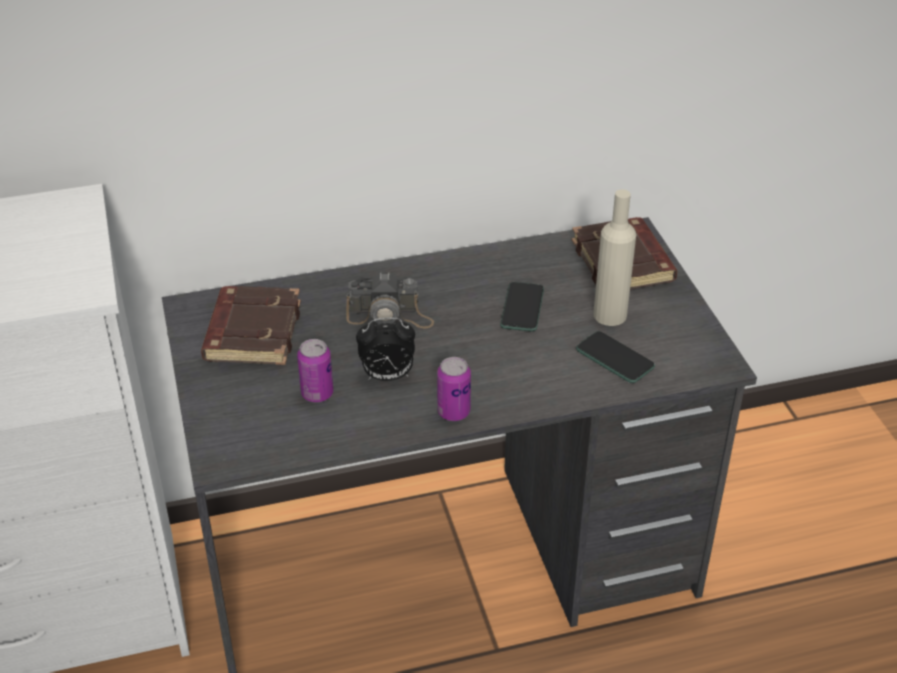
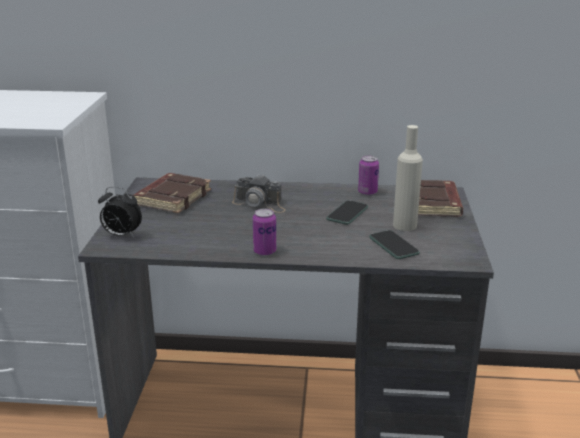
camera: 20 degrees right, 15 degrees down
(317, 394) = (187, 229): can -> can (367, 192)
(387, 376) = (236, 229): alarm clock -> alarm clock (121, 235)

